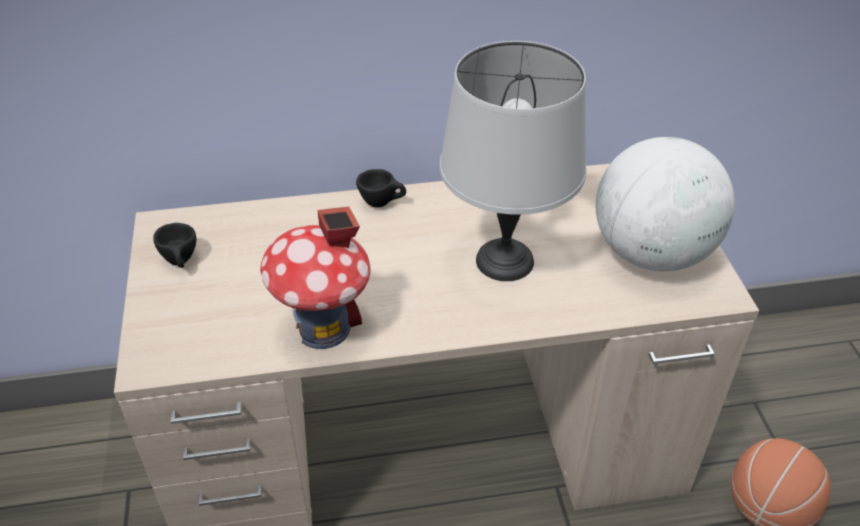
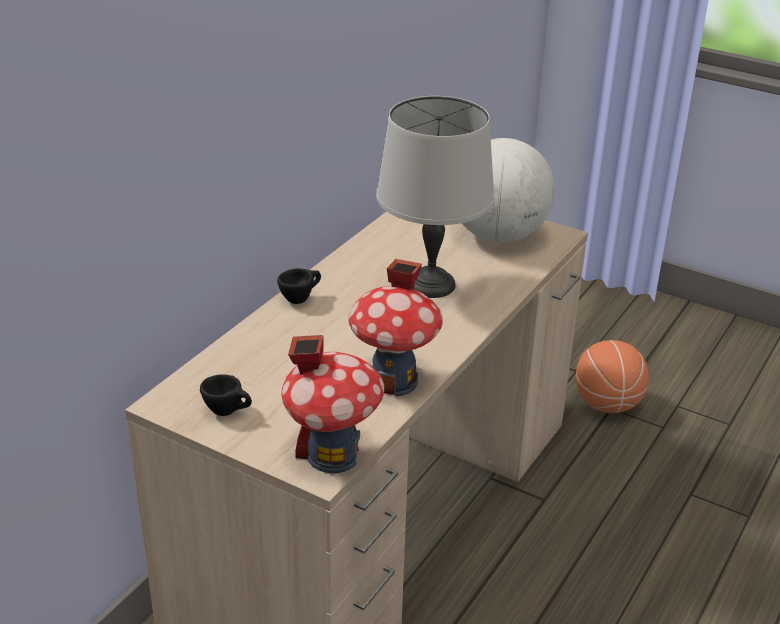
camera: 50 degrees left, 10 degrees down
(178, 356) = (333, 455): none -> toy house

